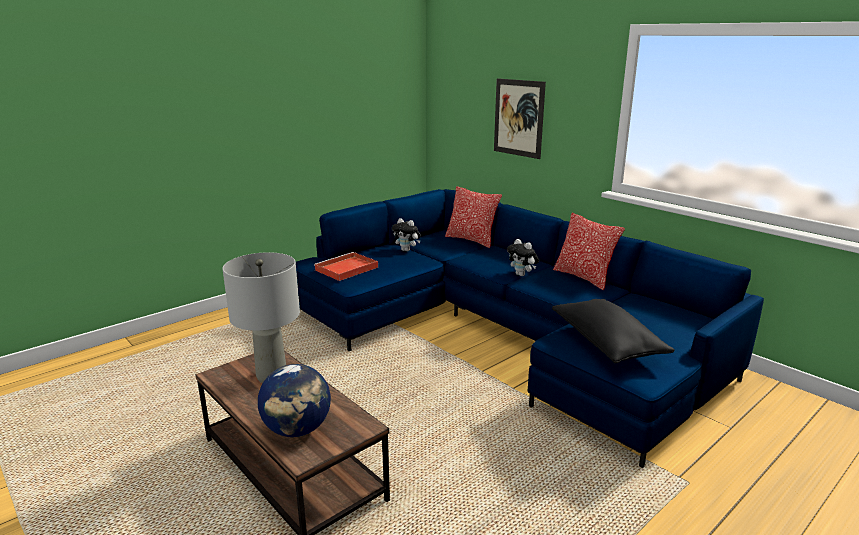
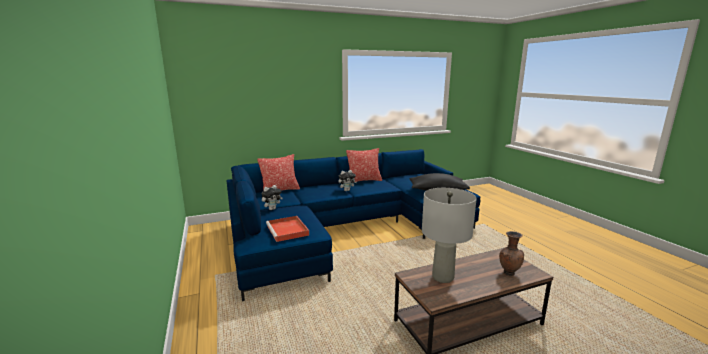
camera: 70 degrees left, 5 degrees down
(297, 430) = (508, 272): globe -> brown vase
(518, 118) = (273, 106): picture -> none

